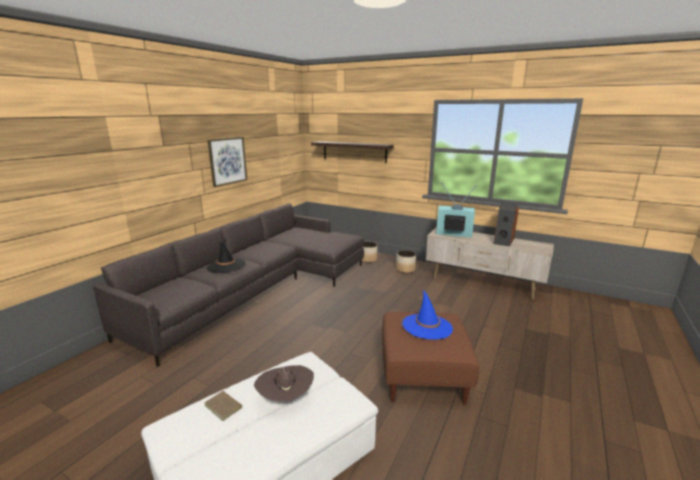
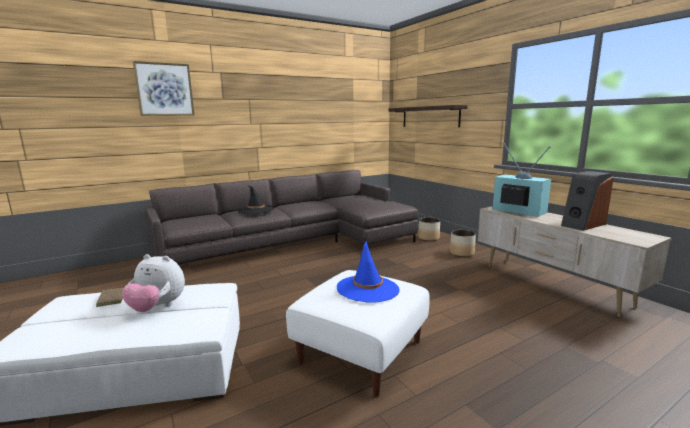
camera: 30 degrees right, 5 degrees down
(227, 161) = (289, 119): picture -> picture (164, 89)
(286, 399) = (157, 307): brown hat -> plush toy
(422, 375) = (360, 351): brown ottoman -> white ottoman

